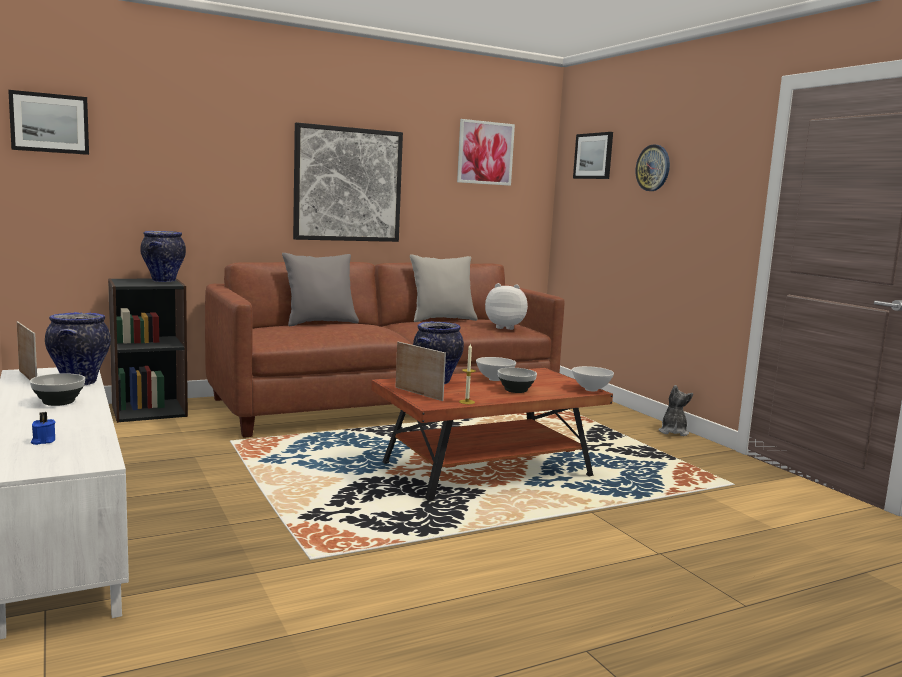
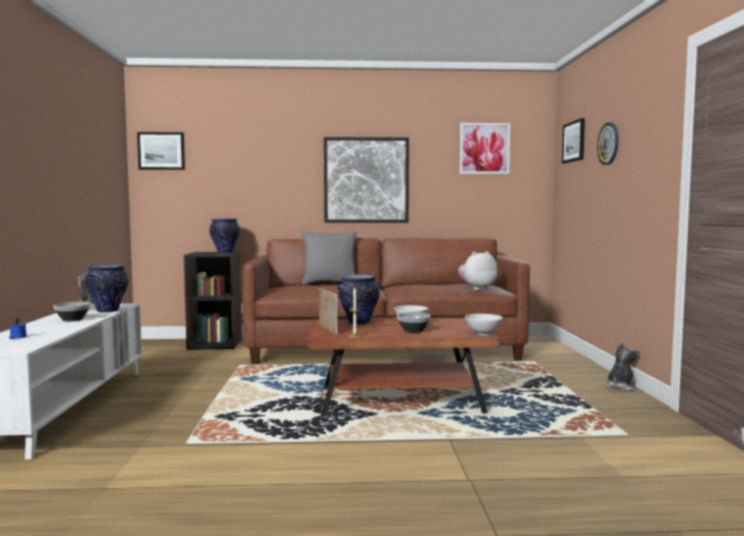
camera: 25 degrees right, 5 degrees down
(442, 319) = (433, 283): grey pillow -> none
(505, 327) = (477, 288): plush toy -> plush toy turned 60 degrees counterclockwise

